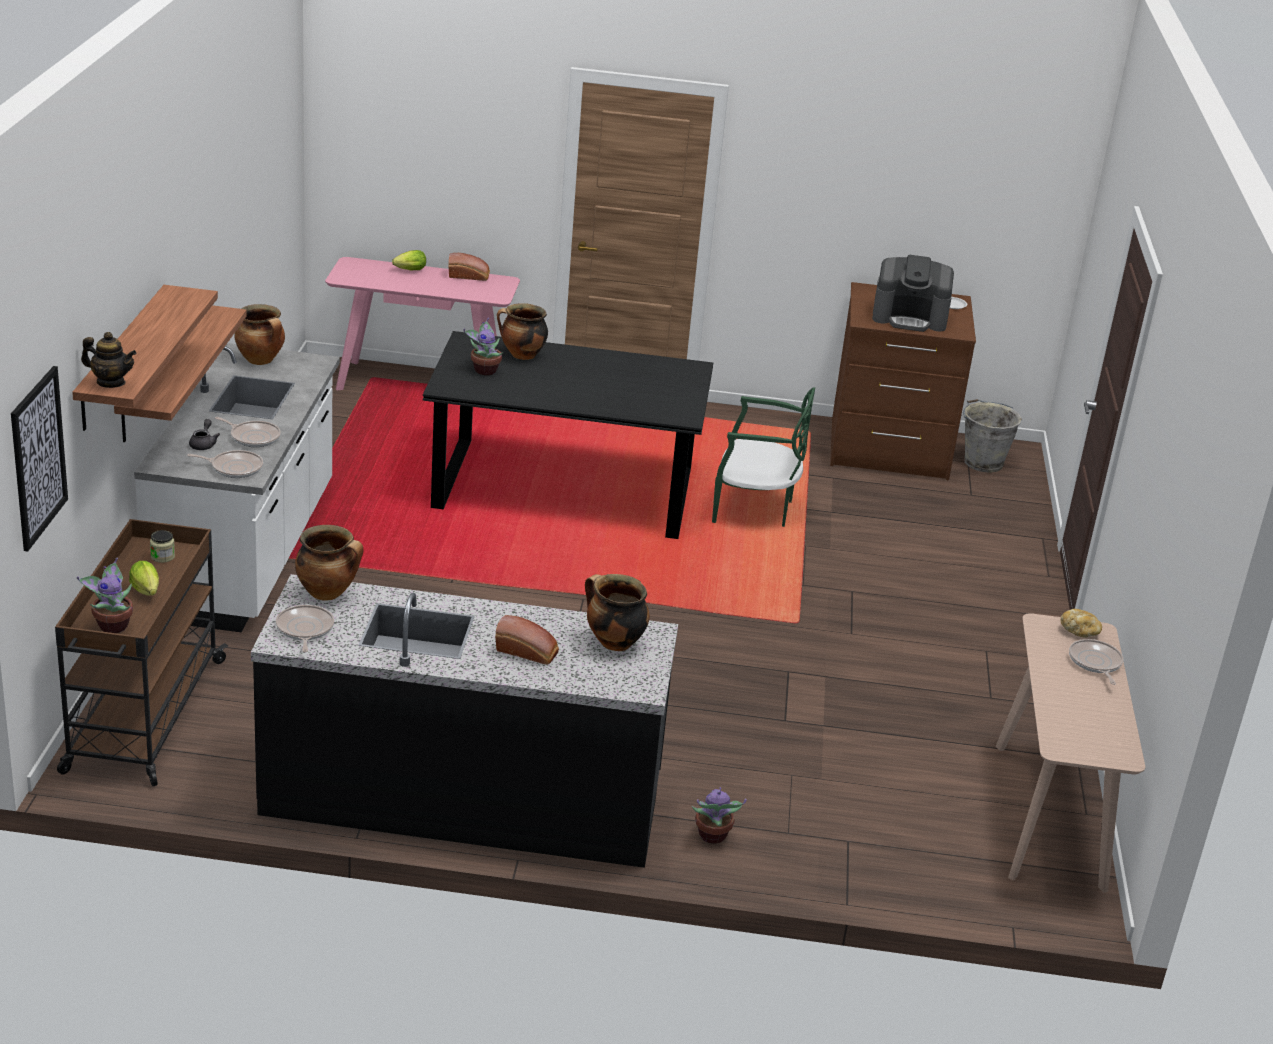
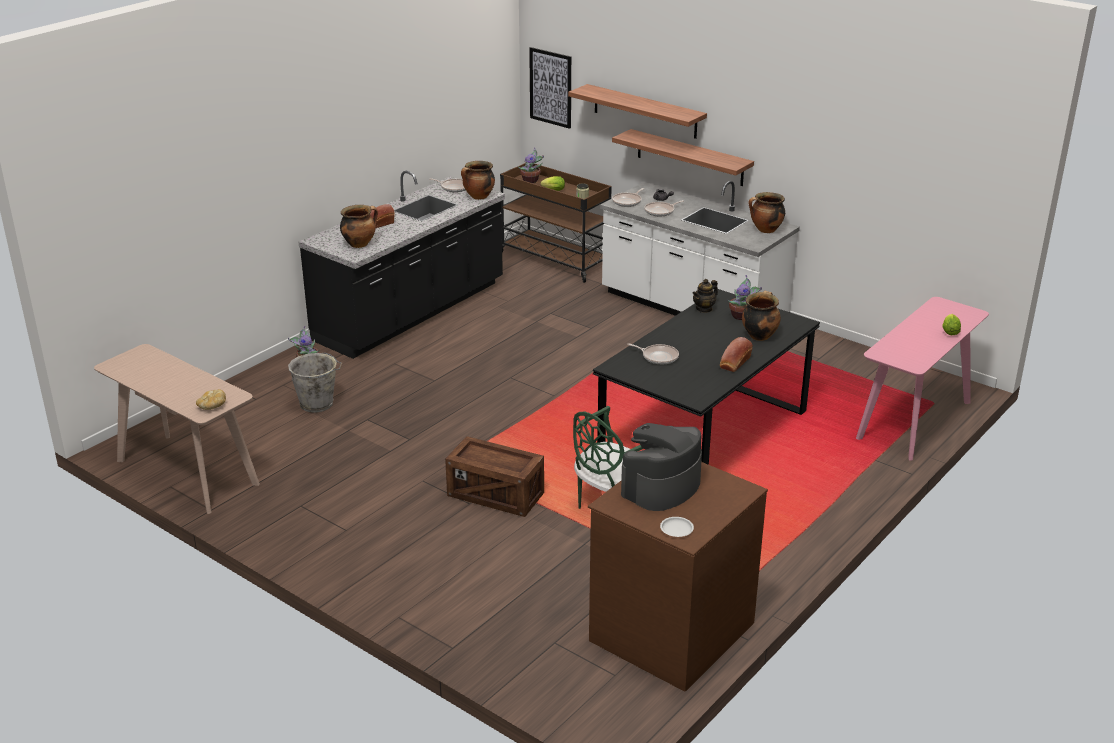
camera: 125 degrees right, 0 degrees up
(111, 382) = (589, 90): teapot -> teapot (704, 309)
(469, 276) = (930, 353): bread -> bread (734, 363)
(819, 580) = (495, 495): none -> crate
(982, 462) = (607, 685): grey bucket -> grey bucket (318, 404)
(1095, 663) = (181, 396): frying pan -> frying pan (658, 357)

